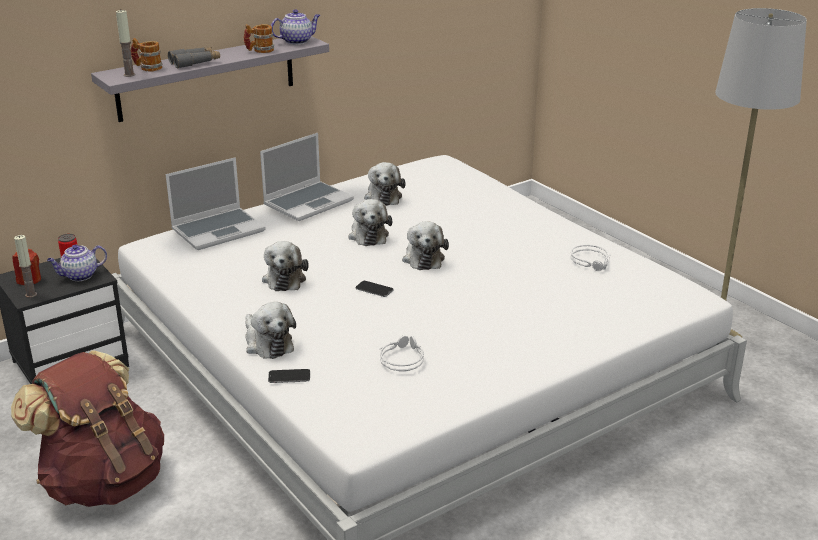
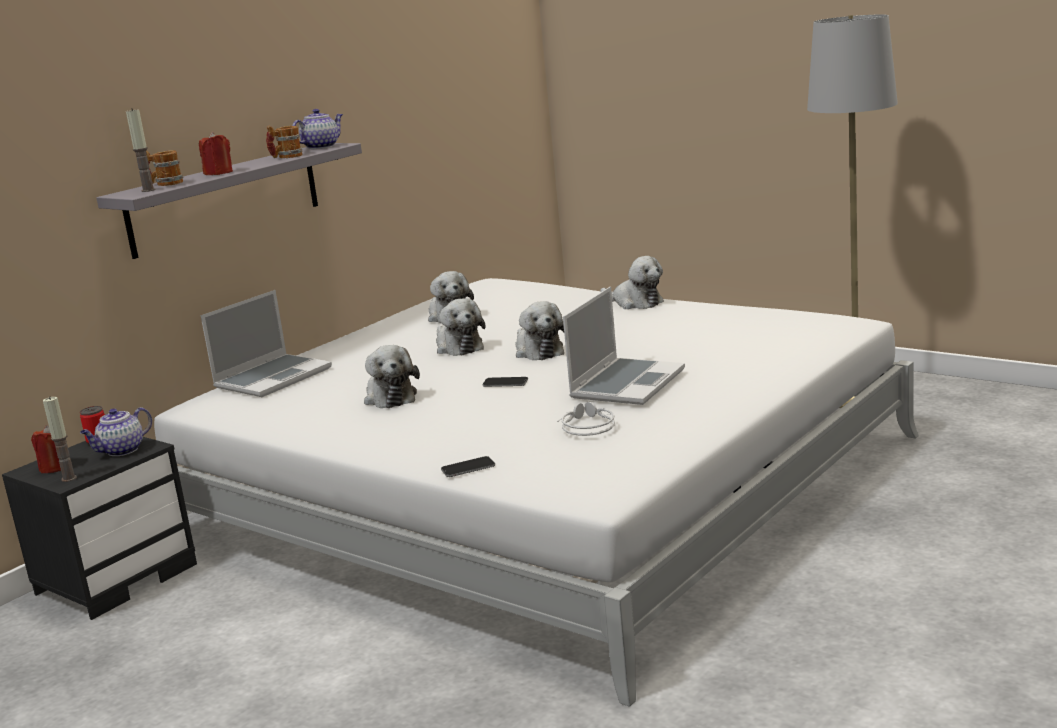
camera: 15 degrees left, 10 degrees down
(103, 482) = (239, 675): brown backpack -> none
(195, 62) = (218, 173): grey binoculars -> red candle
(267, 343) = (416, 449): plush toy -> plush toy (635, 303)
(308, 202) = (365, 336): laptop -> laptop (626, 383)
(592, 262) = (722, 320): grey headphones -> none

